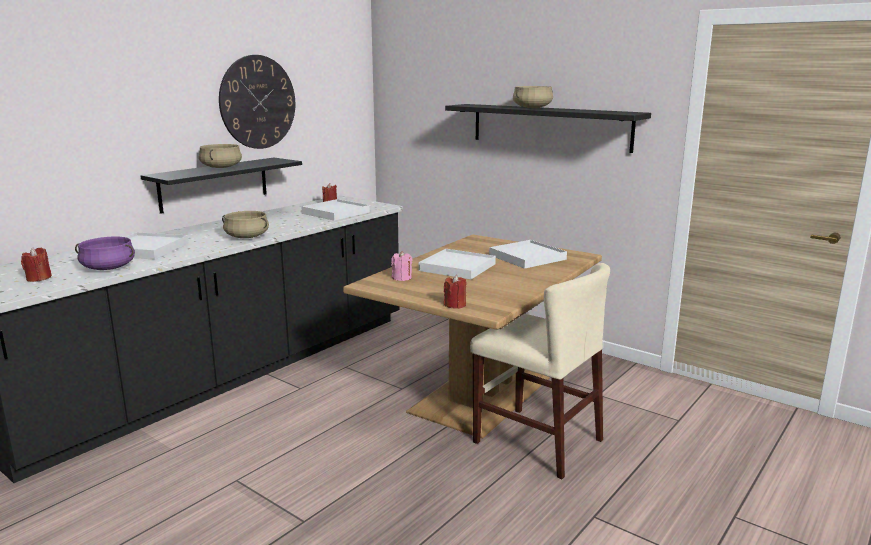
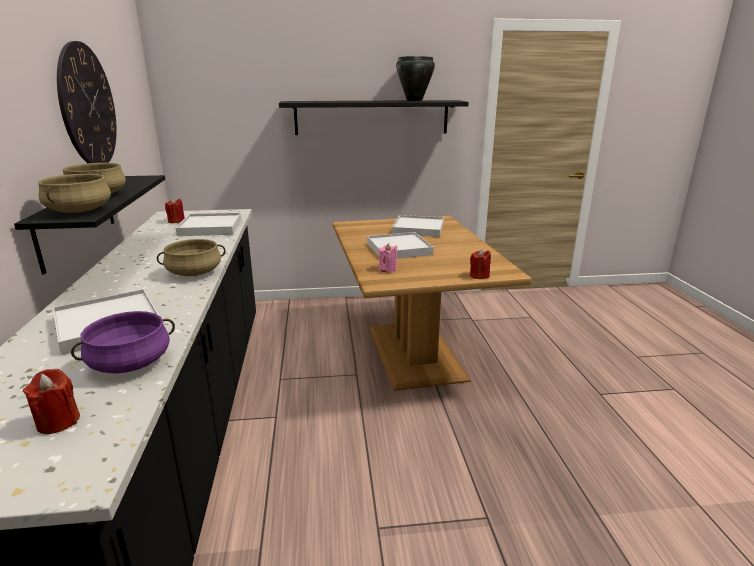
camera: 45 degrees left, 5 degrees up
(532, 108) = (365, 101): beige cooking pot -> beige cooking pot (79, 211)
(537, 441) = (498, 365): beige chair -> none
(582, 110) = (414, 101): none -> black cooking pot

